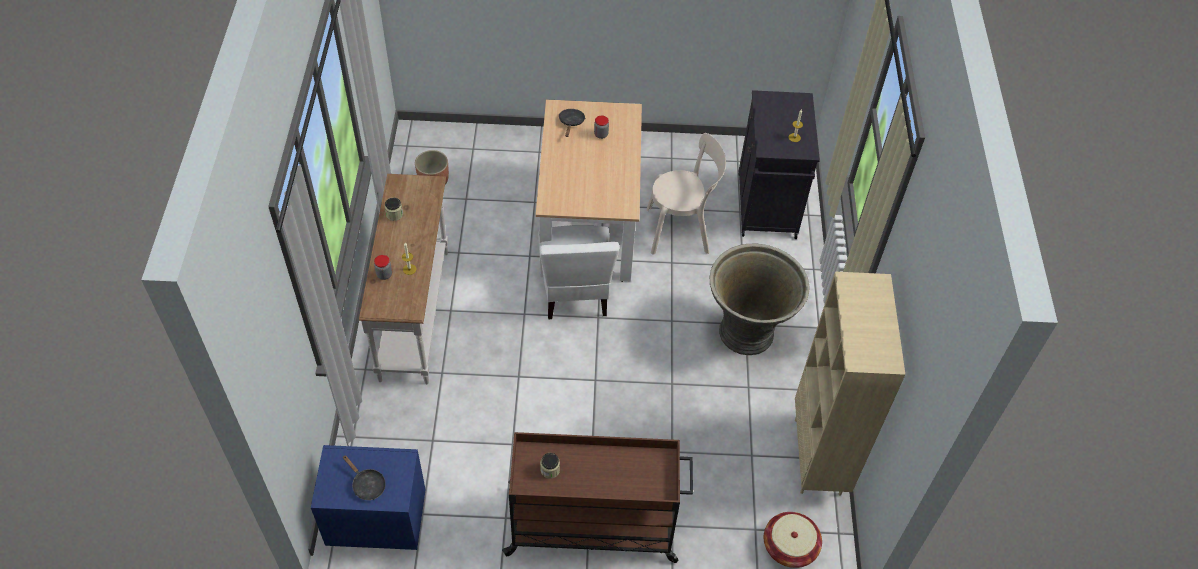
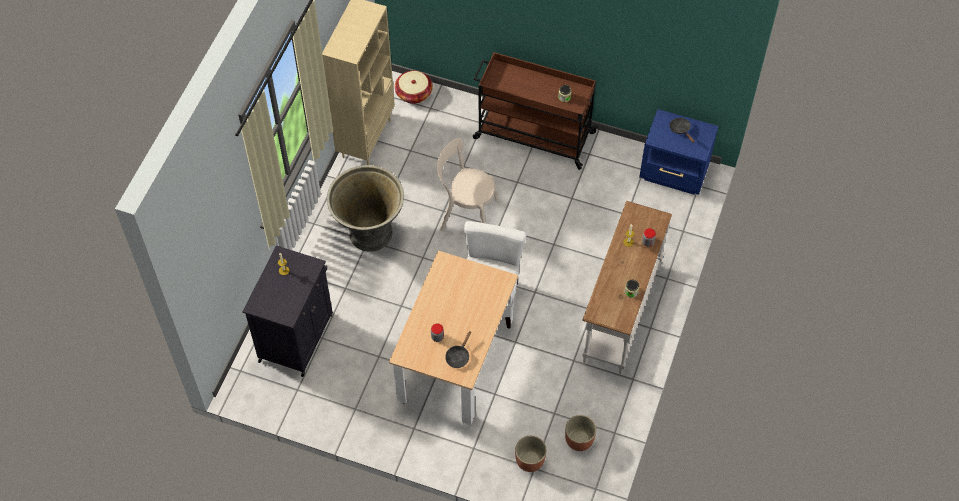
camera: 160 degrees left, 5 degrees up
(479, 153) = (529, 461): none -> planter
(681, 230) = (379, 333): beige chair -> beige chair (466, 214)

